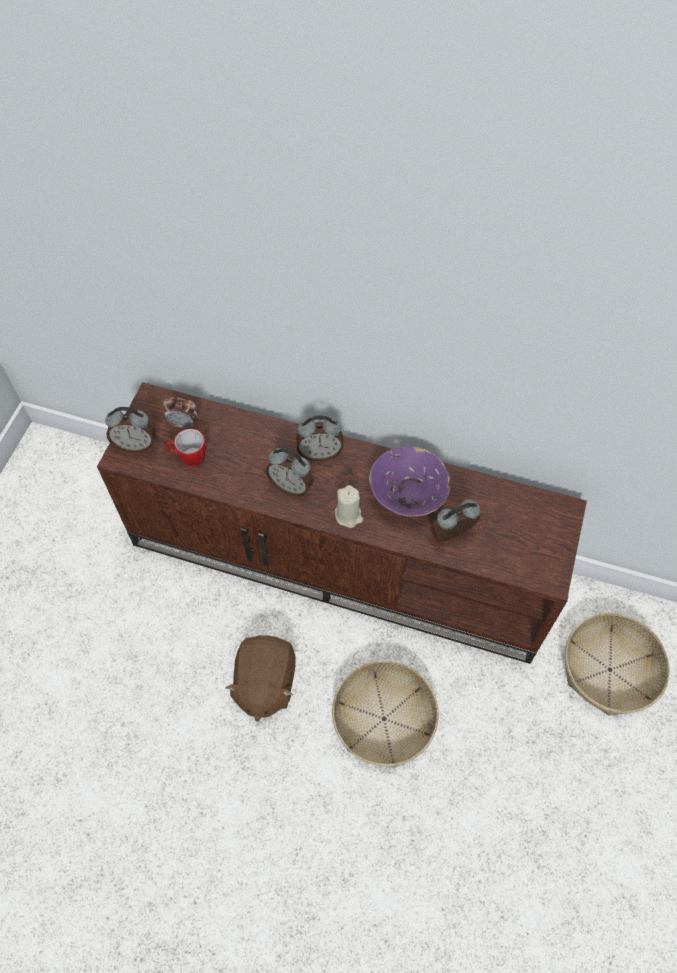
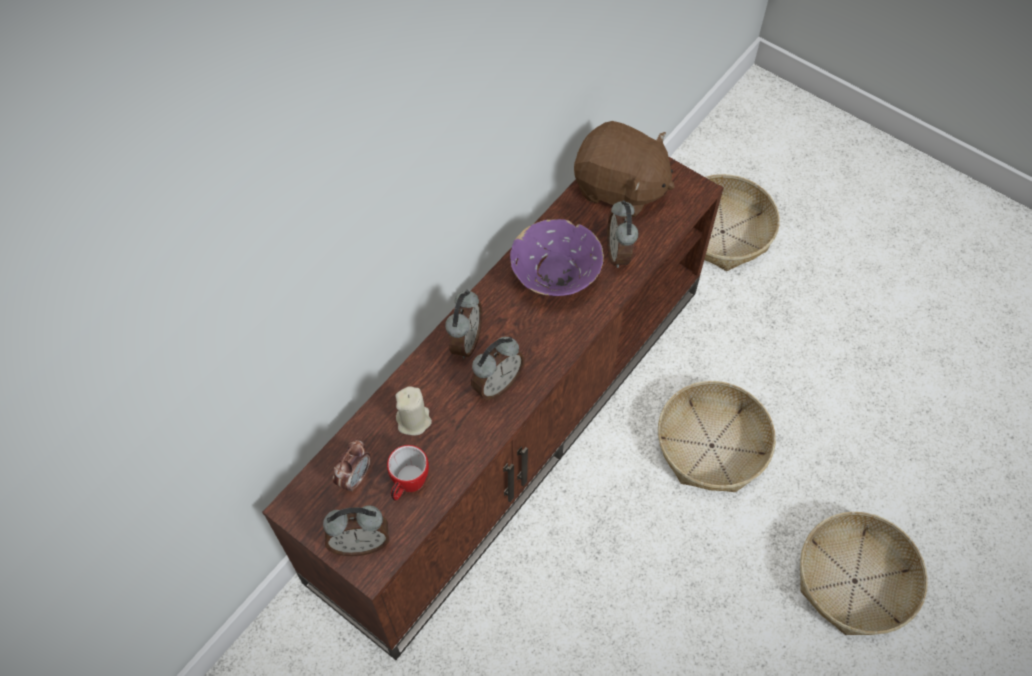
camera: 70 degrees left, 0 degrees up
(136, 445) = (360, 543): alarm clock -> alarm clock turned 60 degrees clockwise
(264, 683) = (634, 554): brown plush toy -> brown plush toy (620, 188)
(300, 878) = (855, 581): none -> basket
(348, 515) = (558, 339): beige candle -> beige candle (414, 421)

